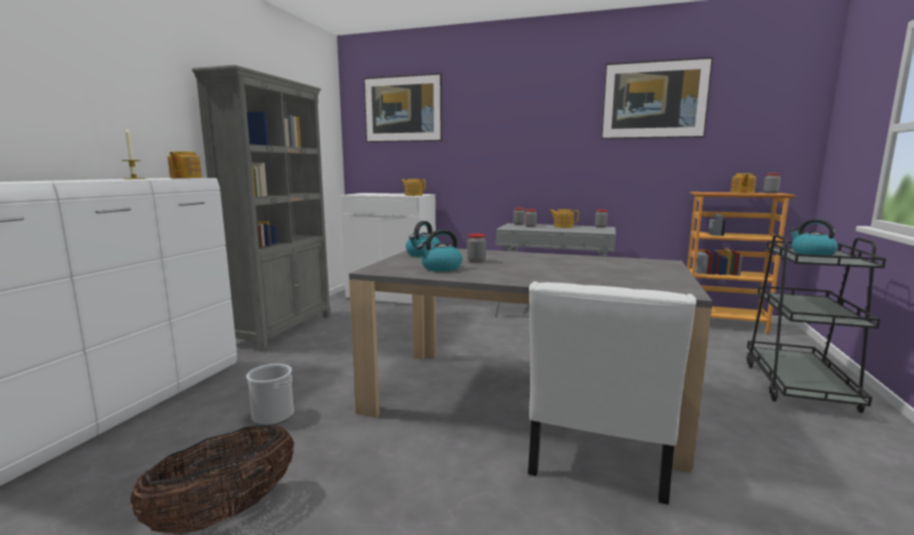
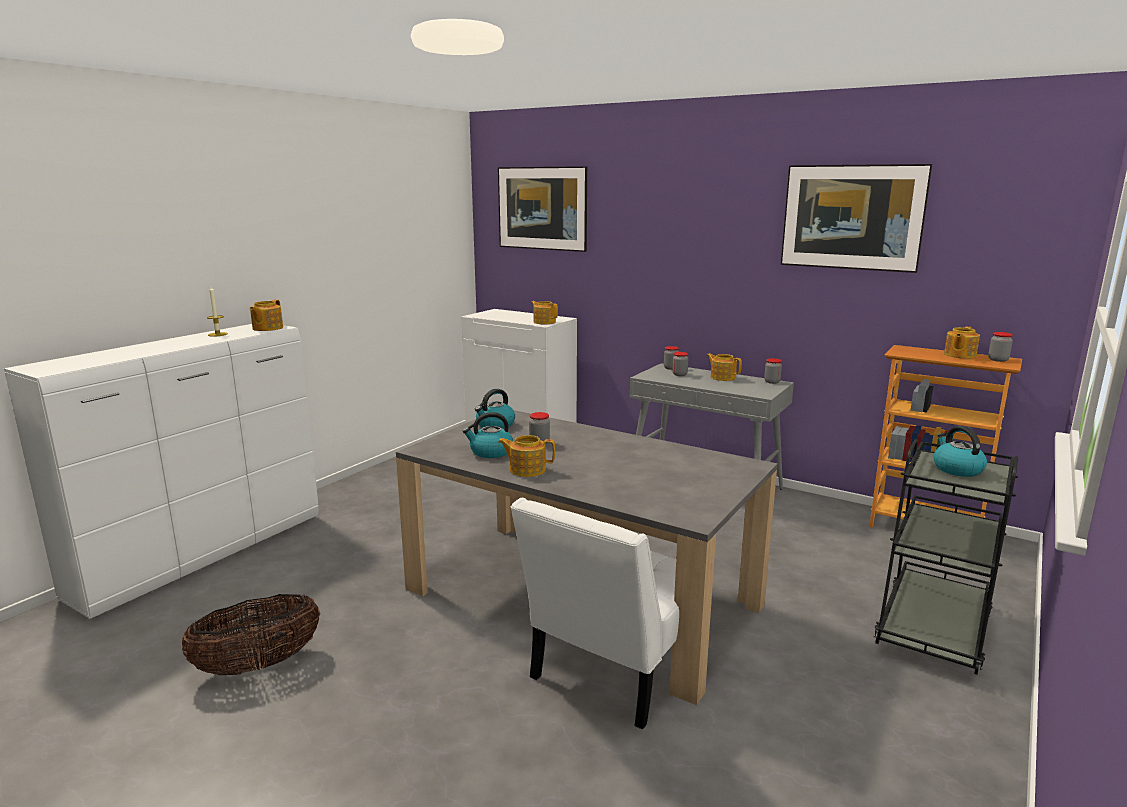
camera: 15 degrees right, 5 degrees up
(273, 416) = (330, 580): bucket -> none
(283, 329) = (380, 477): grey bookcase -> none
(489, 275) = (527, 469): none -> teapot

